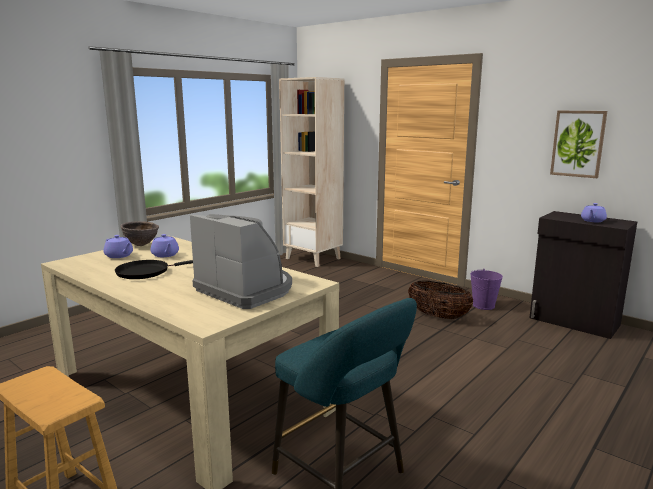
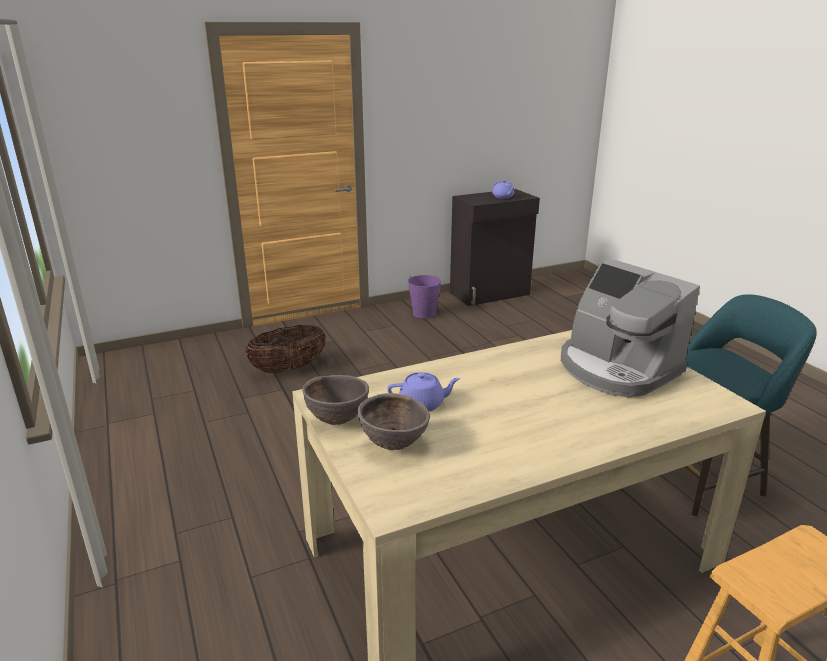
camera: 65 degrees left, 10 degrees up
(119, 256) = (394, 445): purple teapot -> brown bowl
(146, 272) = (508, 426): black frying pan -> none
(246, 289) = (616, 369): coffee machine -> coffee machine turned 105 degrees counterclockwise
(313, 258) = (149, 359): beige bookcase -> none
(438, 316) = (428, 341): basket -> basket (289, 368)
(578, 143) = (465, 124): picture -> none

